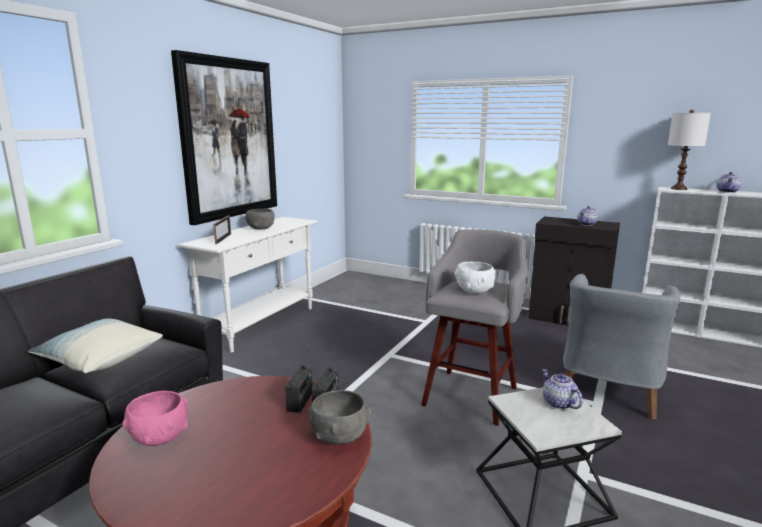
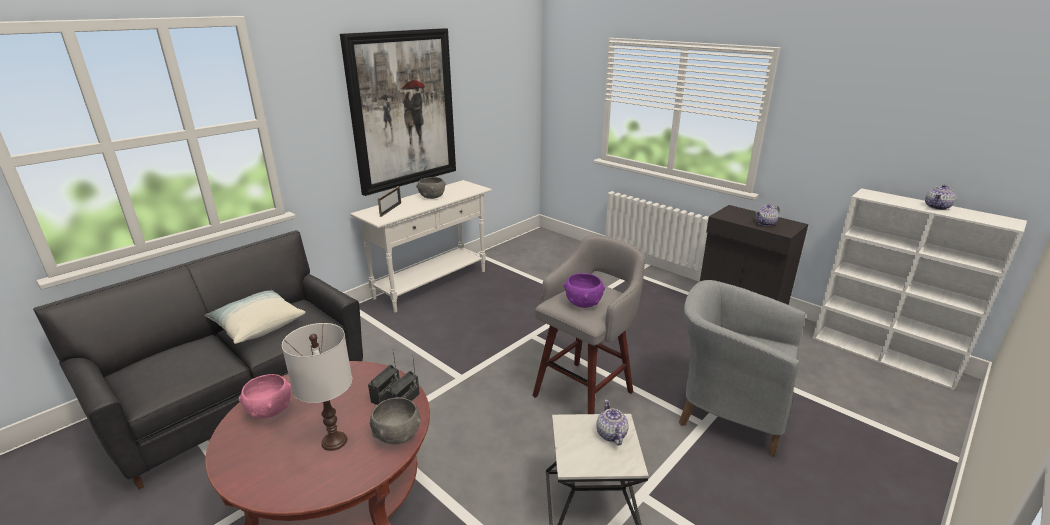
camera: 15 degrees right, 10 degrees up
(474, 290) = (583, 302): white bowl -> purple bowl
(608, 390) = (726, 410): grey armchair -> grey armchair turned 75 degrees clockwise
(678, 189) = (880, 195): white table lamp -> white table lamp (334, 441)

